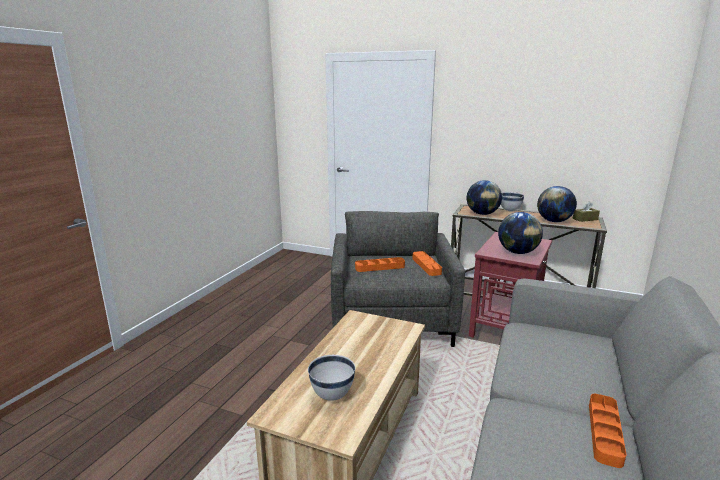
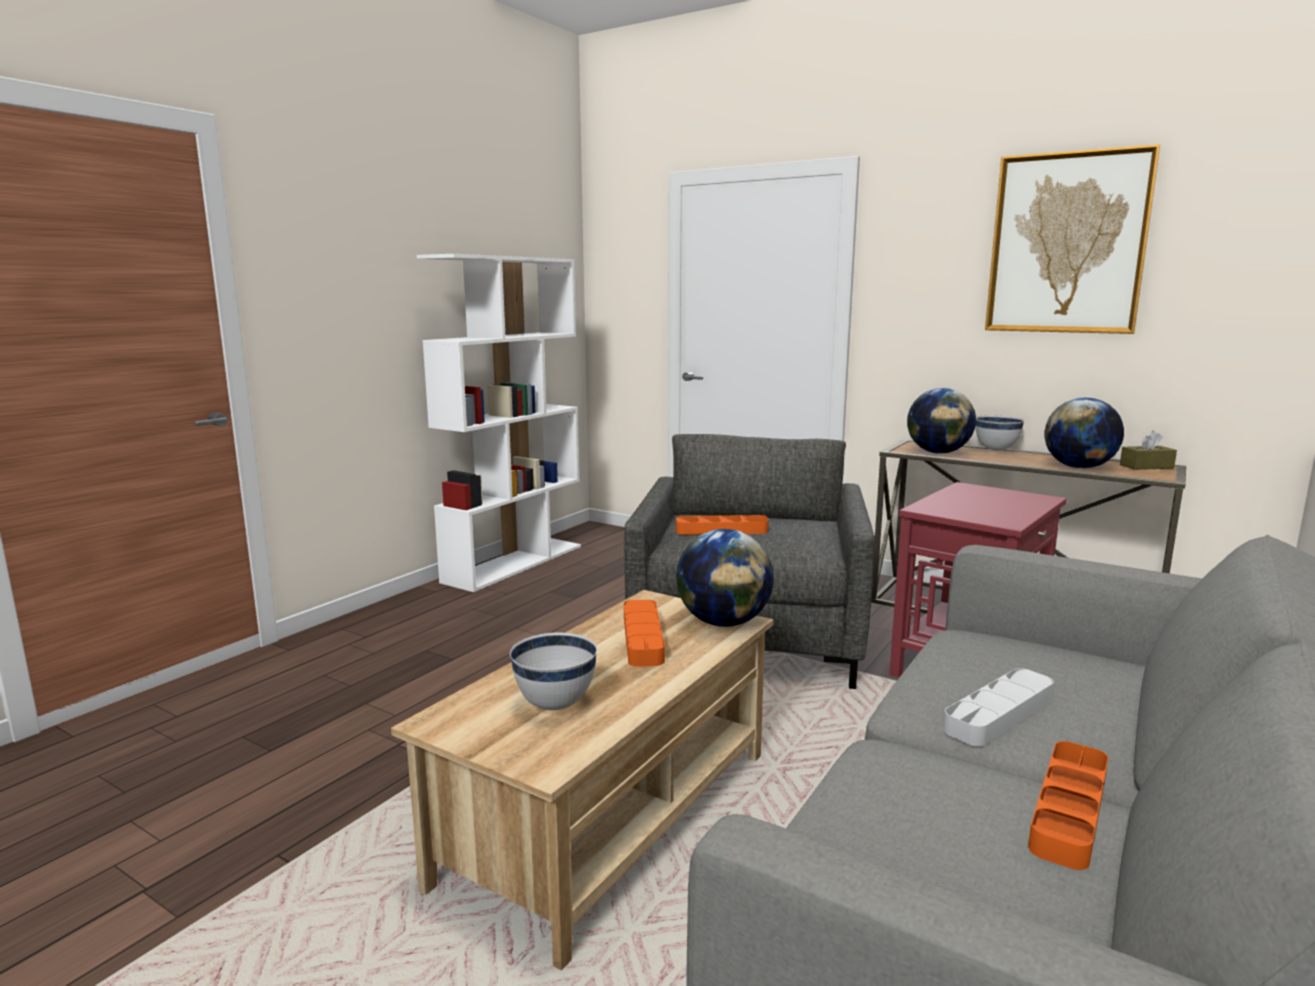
camera: 10 degrees right, 5 degrees down
(249, 280) = (514, 563): none -> white bookcase
(426, 266) = (809, 532): orange tray -> orange tray (643, 638)
(517, 252) = (985, 511): globe -> globe (723, 622)
(546, 103) = (1067, 244): none -> picture
(554, 376) = (999, 713): none -> grey tray

